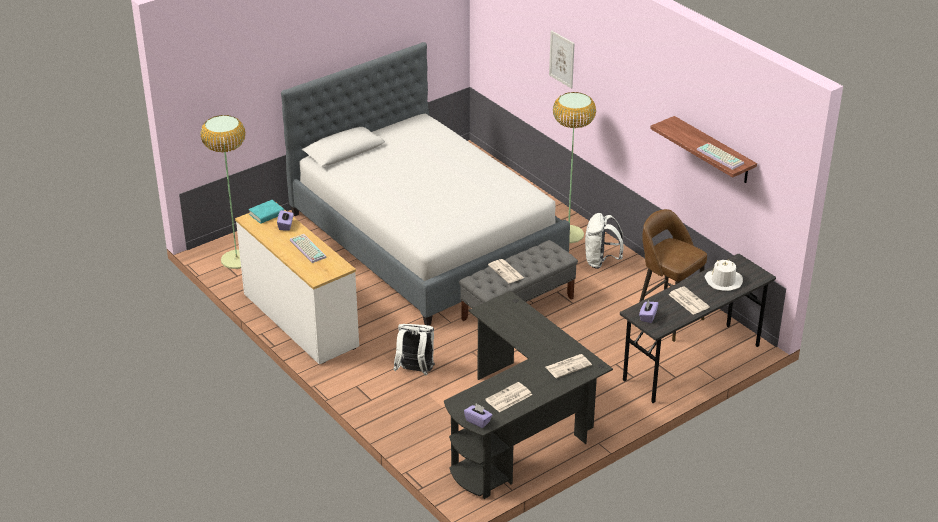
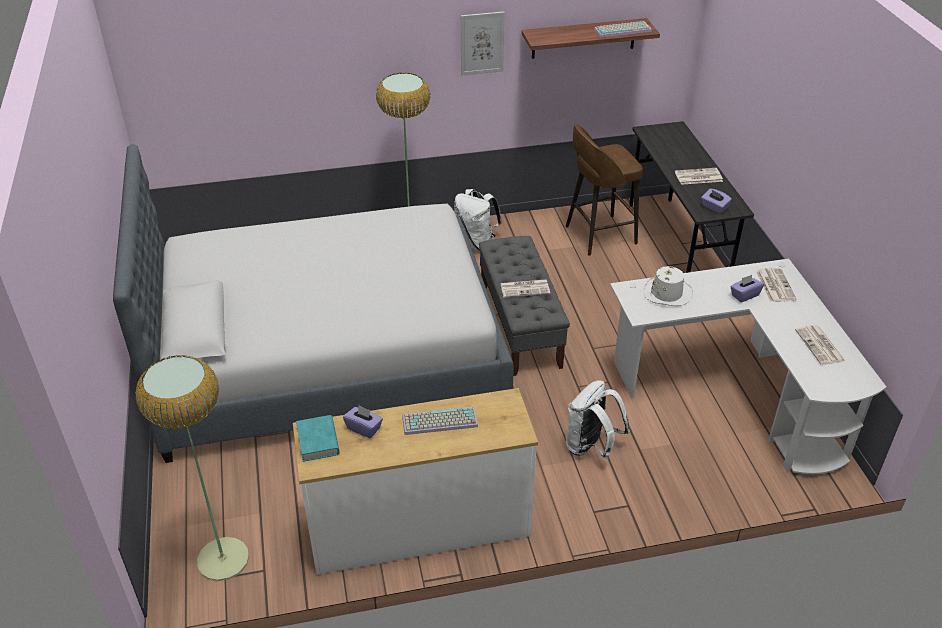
camera: 65 degrees left, 5 degrees up
(478, 421) = (859, 382): purple tissue box -> purple tissue box (744, 295)
(522, 430) = (738, 393): black desk -> white desk
(562, 59) = (320, 59): picture -> picture (482, 43)
(723, 281) = (674, 148): white hat -> white hat (667, 293)

